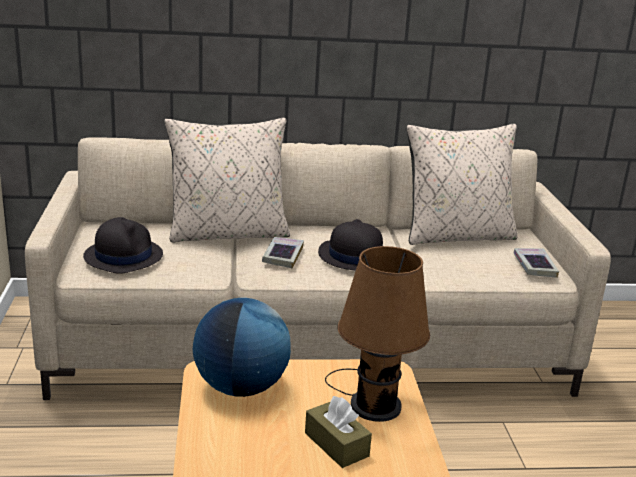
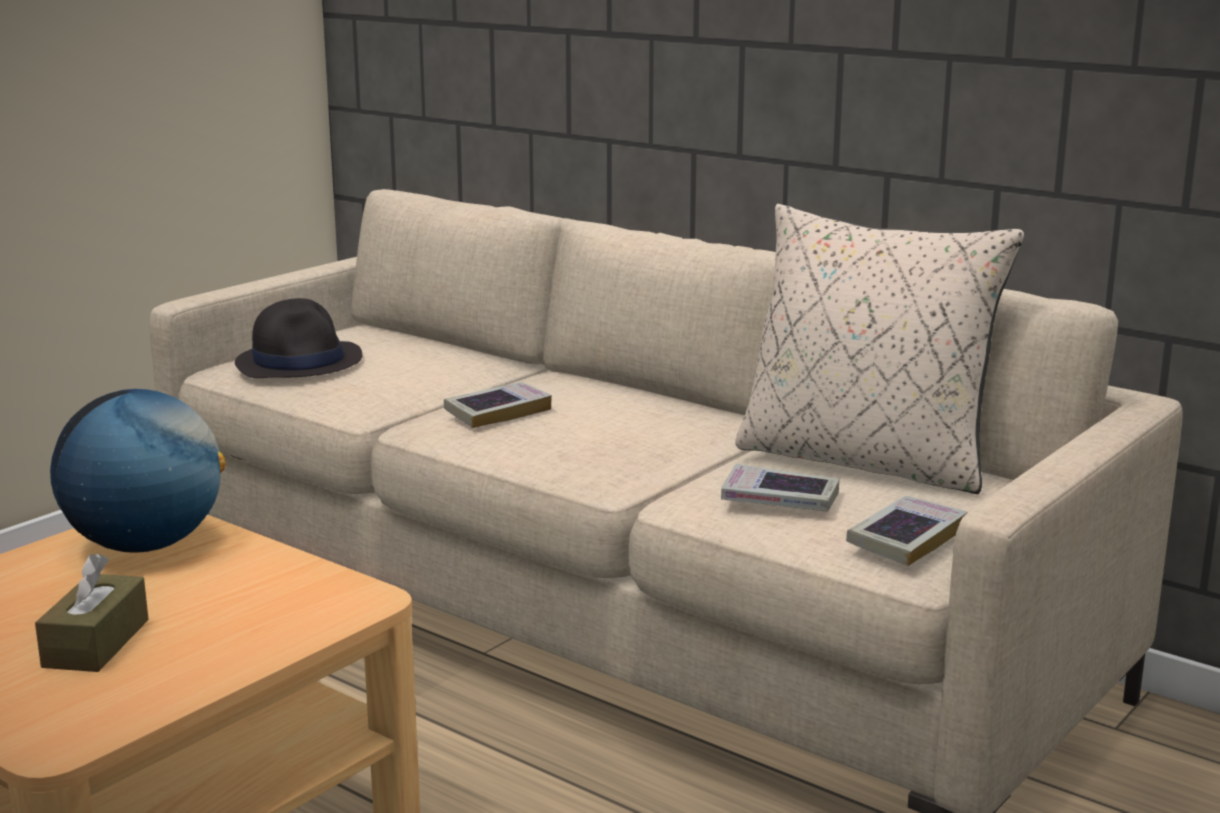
camera: 45 degrees right, 5 degrees down
(228, 233) = (495, 371): beige pillow -> none
(354, 256) = (603, 439): black hat -> none
(372, 402) = (249, 622): brown table lamp -> none
(469, 263) = (779, 499): none -> book

